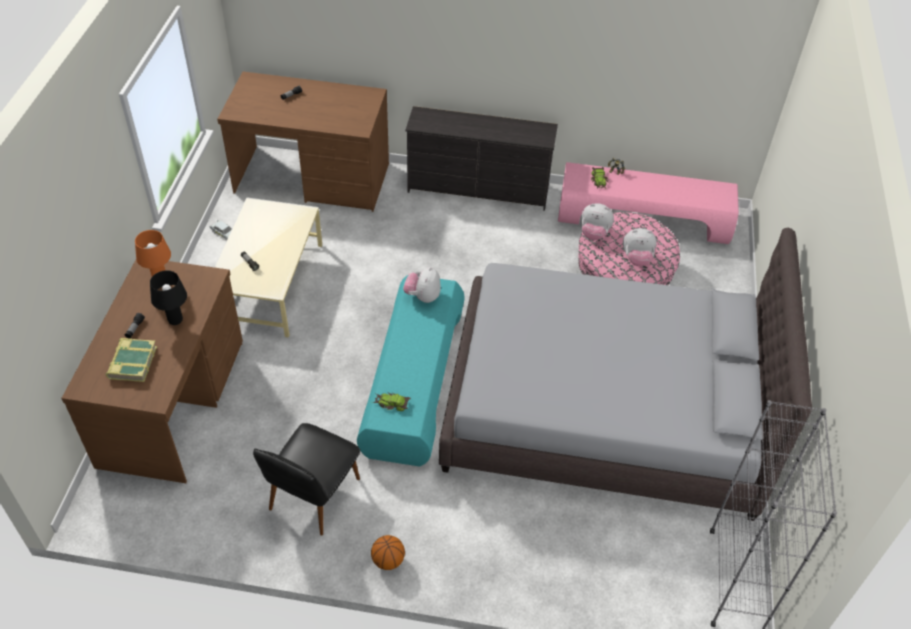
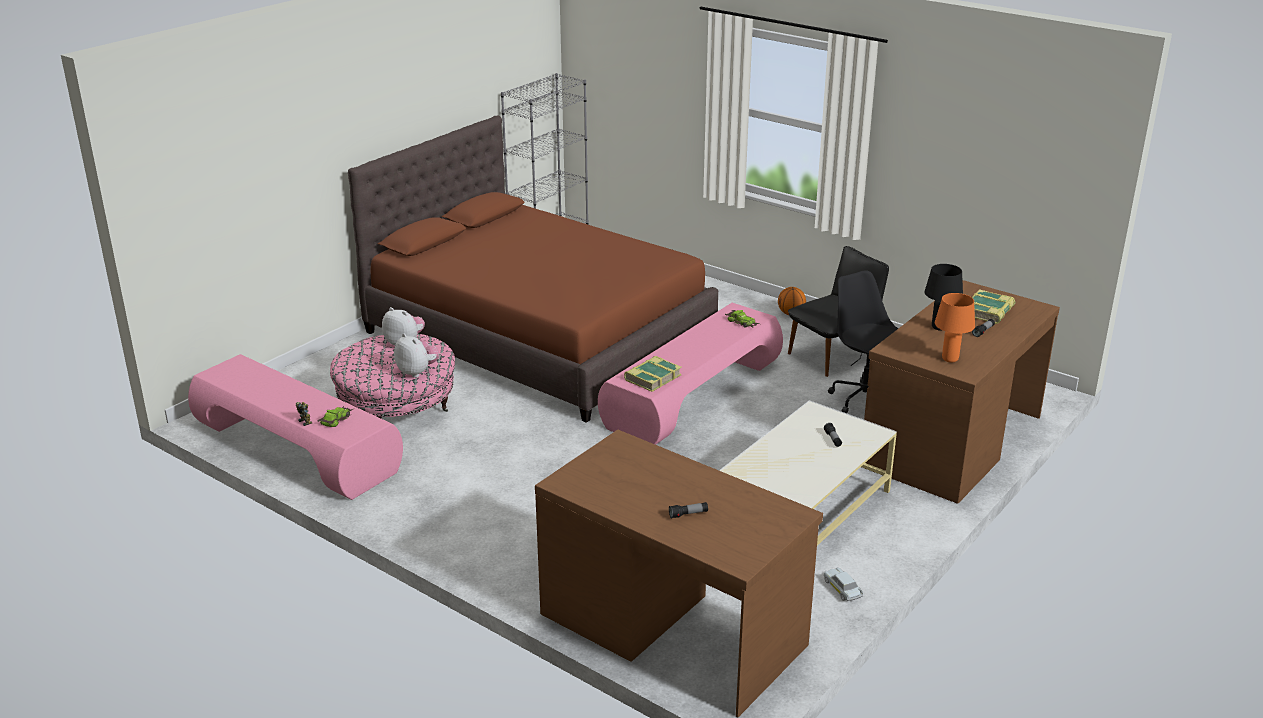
camera: 150 degrees left, 20 degrees down
(264, 433) = (862, 398): none -> black office chair
(414, 381) = (693, 393): turquoise bench -> pink bench
(423, 296) = (652, 377): plush toy -> book
(478, 189) = (450, 538): black dresser -> none
(603, 409) = (538, 335): grey bed -> brown bed

